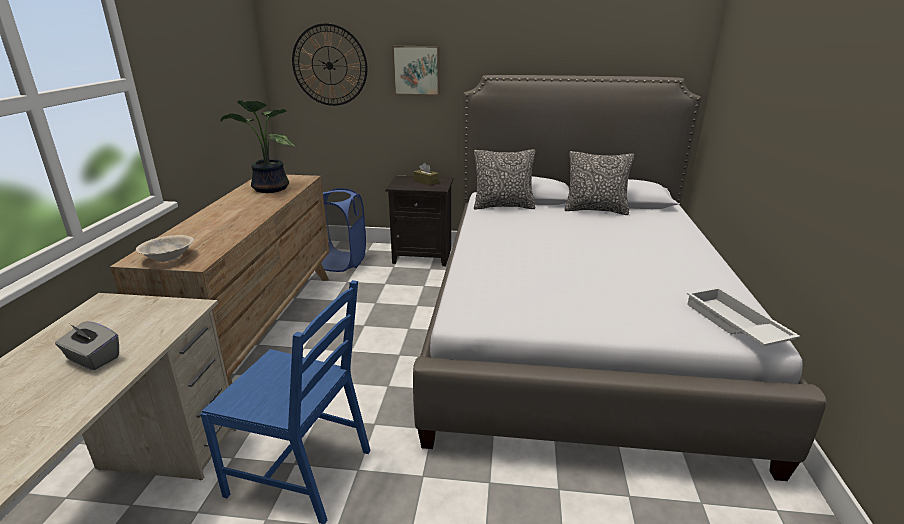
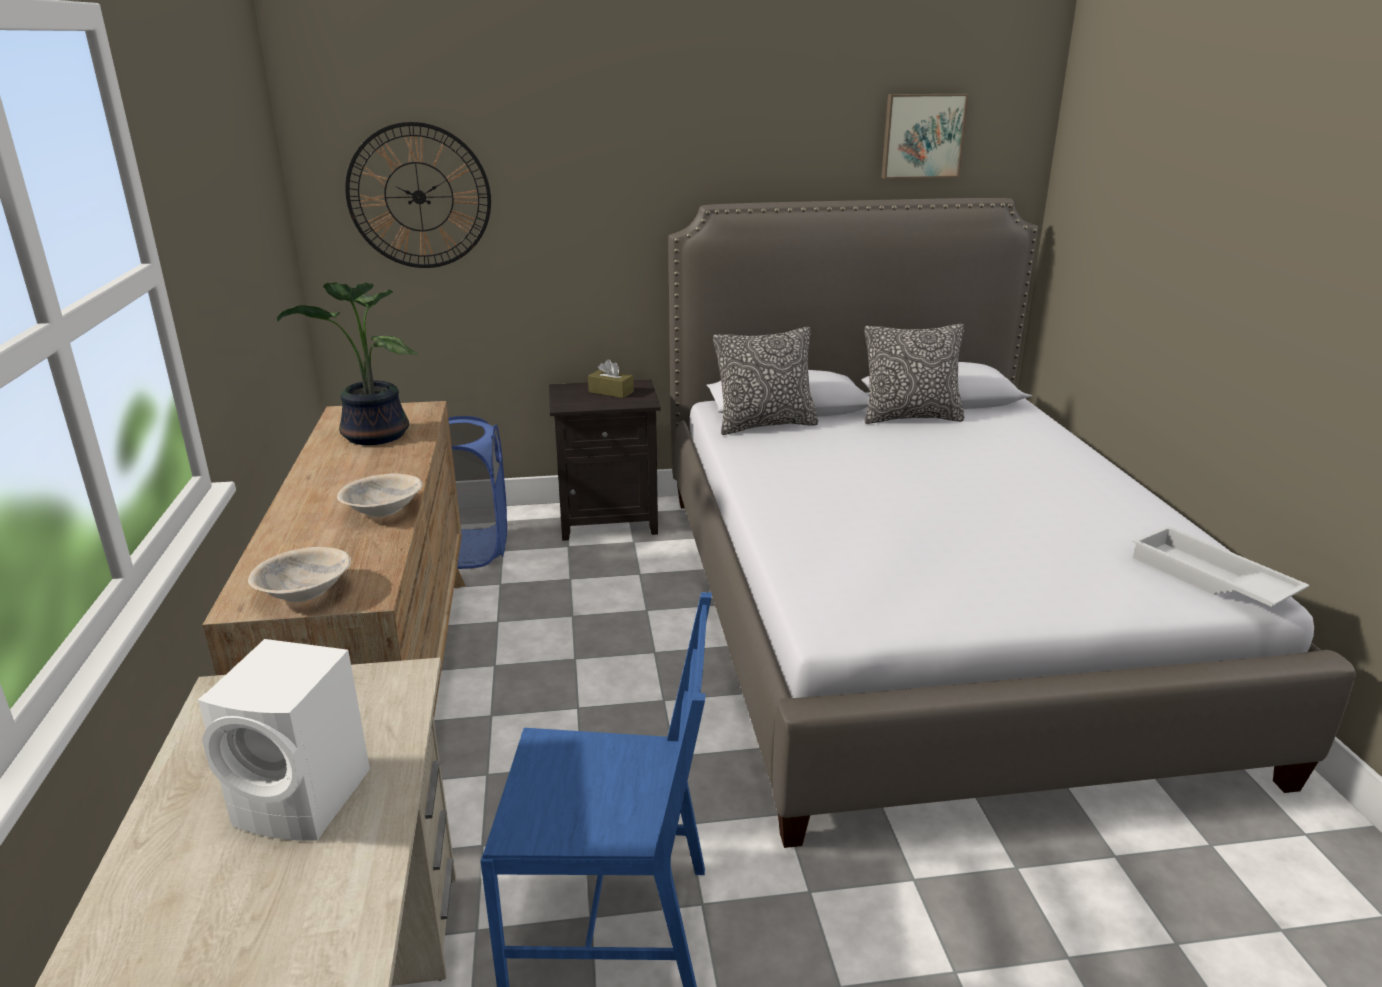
camera: 15 degrees left, 0 degrees up
(93, 359) = (306, 800): grey tissue box -> white speaker
(241, 224) = (383, 511): none -> beige bowl
(416, 70) = (581, 200): picture -> picture (922, 136)

